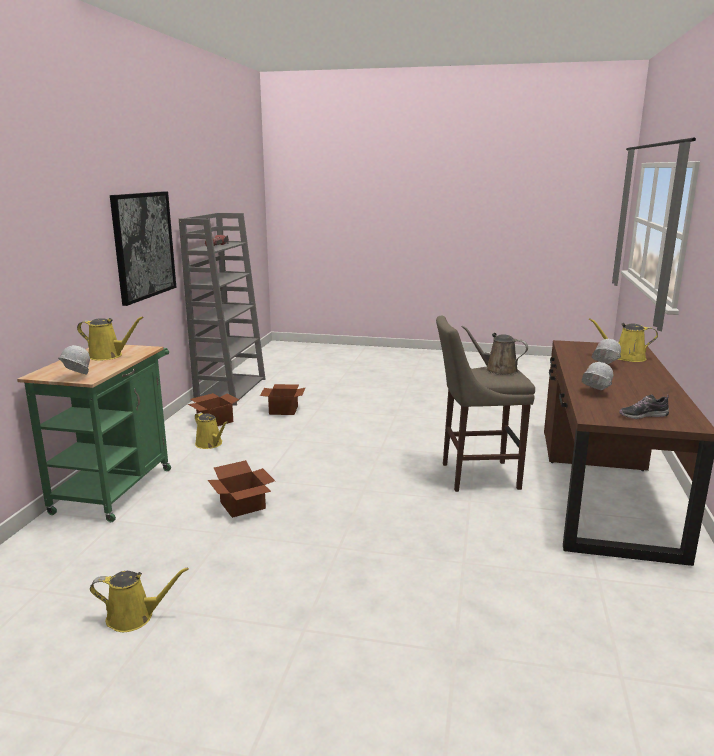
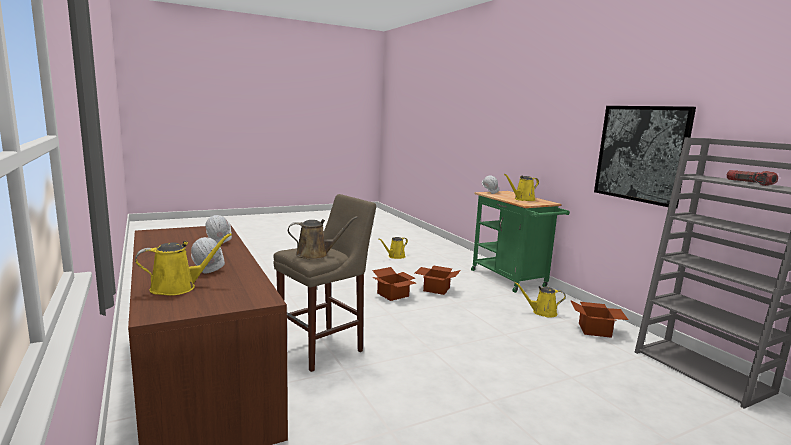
camera: 140 degrees right, 5 degrees down
(284, 410) = (591, 363): cardboard box -> cardboard box (393, 295)
(643, 416) = (184, 232): shoe -> none

